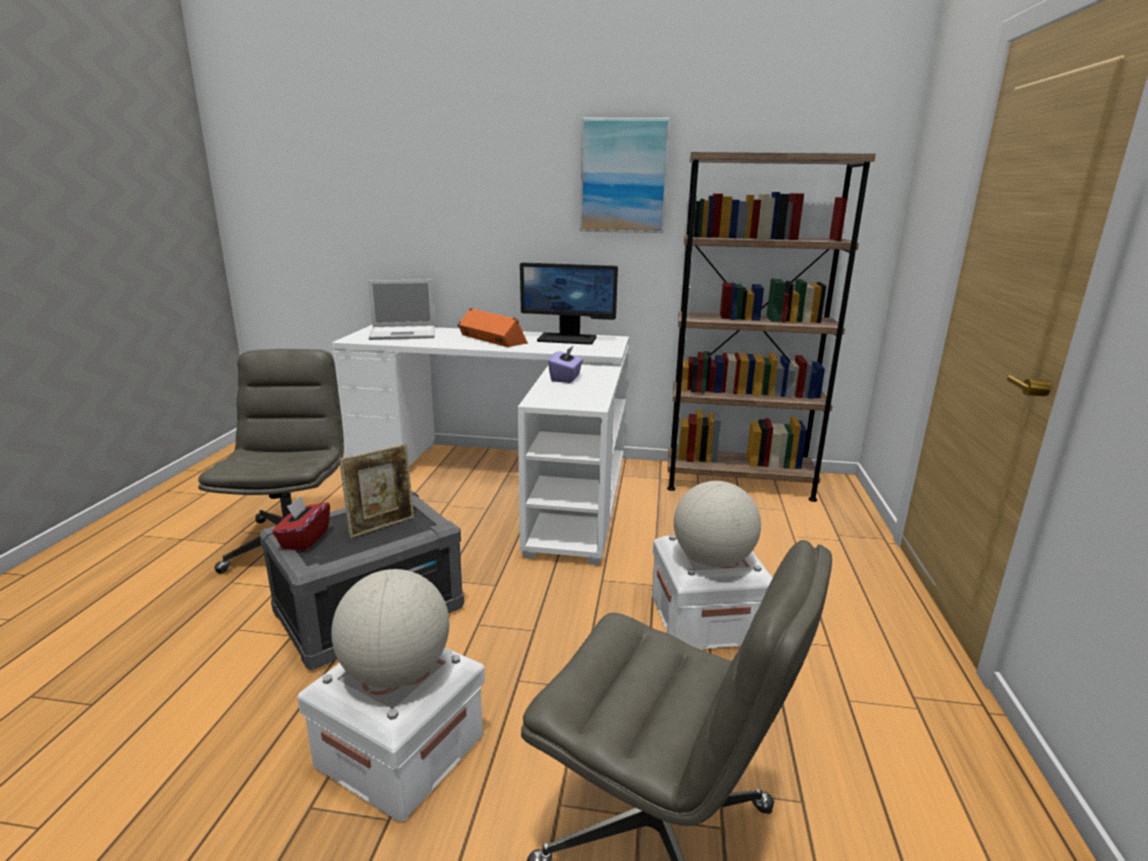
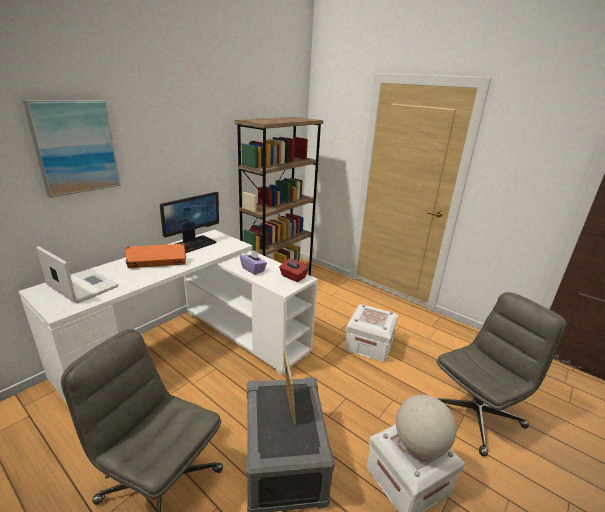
camera: 60 degrees left, 5 degrees up
(304, 539) = (281, 448): red tissue box -> red tissue box (293, 277)
(404, 333) = (82, 286): laptop -> laptop turned 75 degrees counterclockwise
(623, 176) = (199, 134): picture -> picture (76, 147)
(713, 560) = (379, 319): globe -> none

